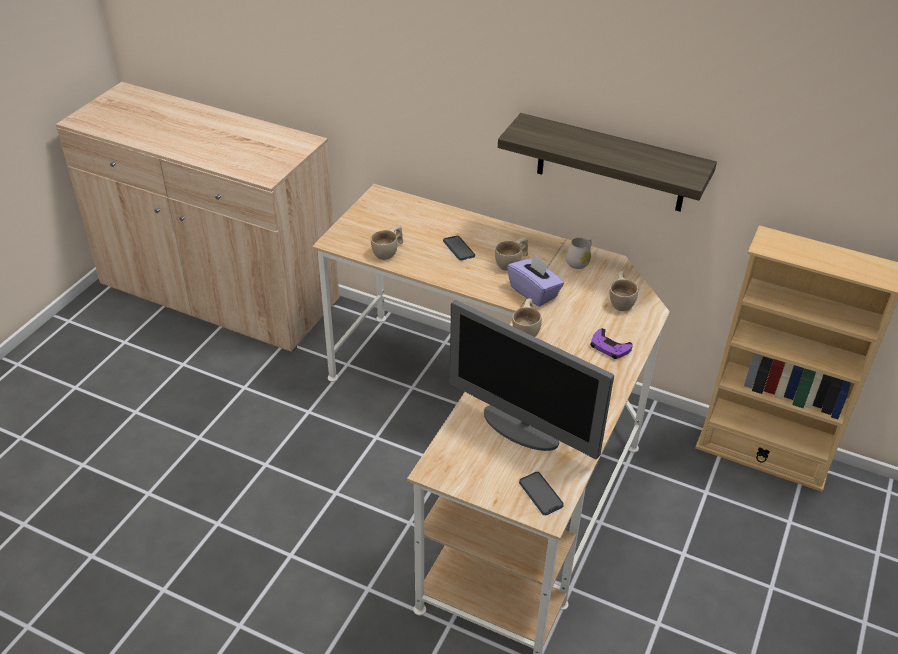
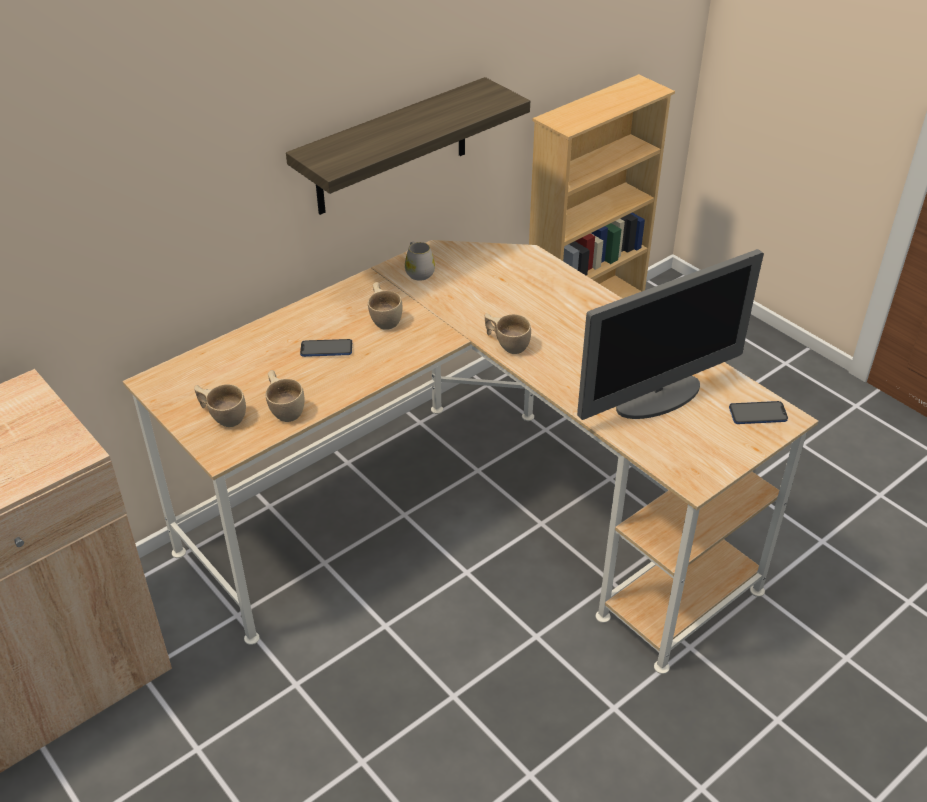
camera: 65 degrees left, 0 degrees up
(534, 292) = (447, 319): purple tissue box -> none
(609, 347) = (568, 299): purple game controller -> none
(621, 301) = (502, 267): beige cup -> beige cup (222, 416)

